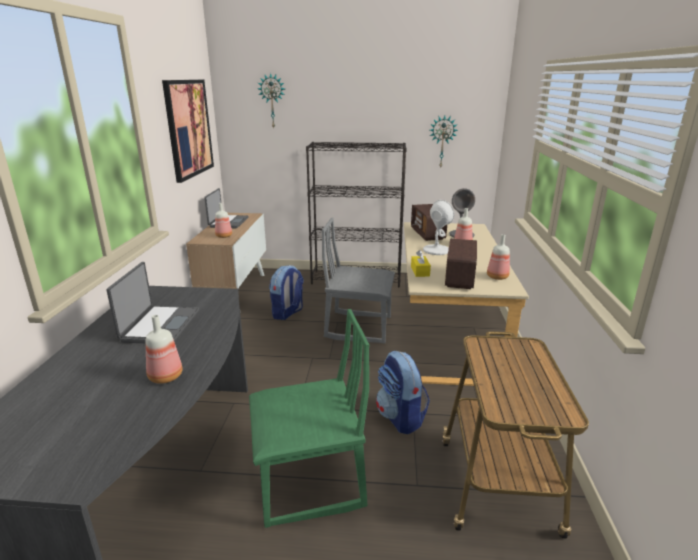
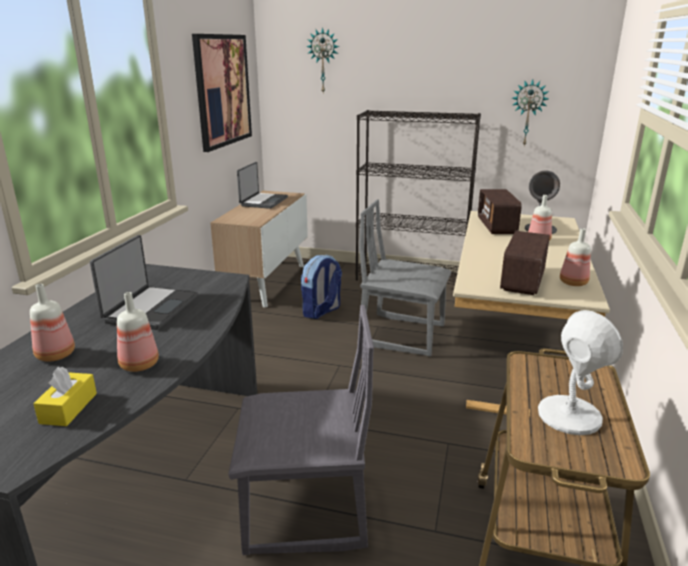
camera: 10 degrees right, 0 degrees up
(224, 236) = (255, 216): bottle -> bottle (57, 355)
(309, 483) = (305, 510): green chair -> grey chair
(400, 417) = (431, 447): backpack -> none
(420, 271) = (474, 269): yellow tissue box -> yellow tissue box (69, 408)
(436, 250) = (501, 246): white table lamp -> white table lamp (568, 415)

